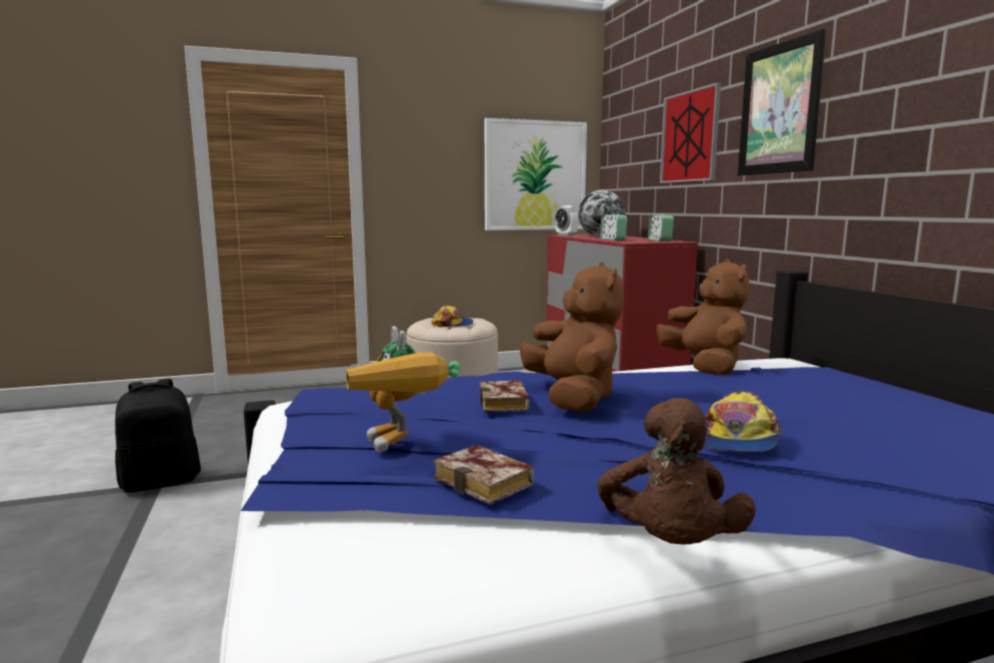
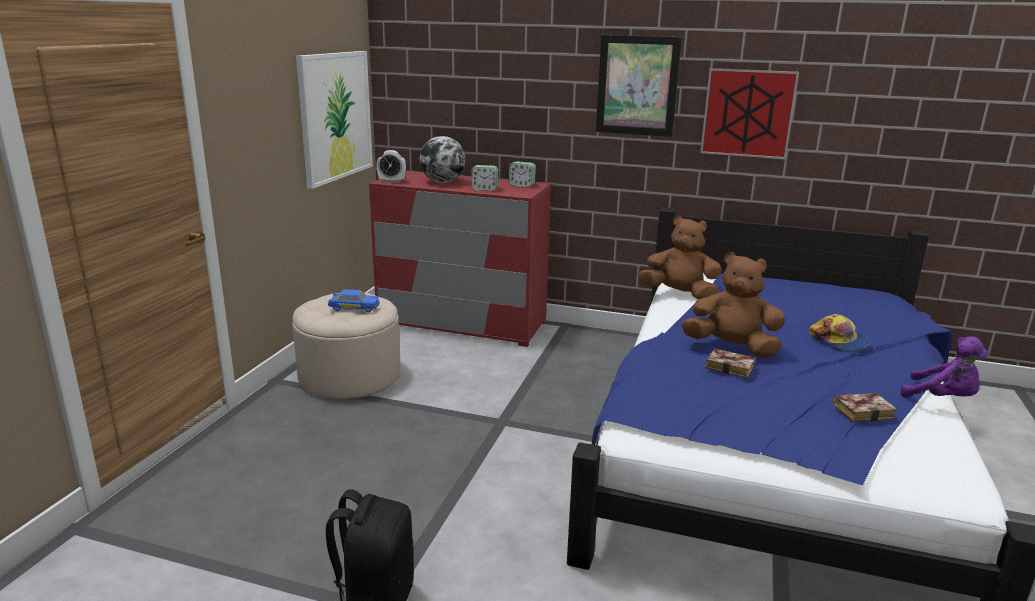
camera: 55 degrees left, 10 degrees up
(402, 447) = (797, 417): toy robot -> none
(452, 324) = (354, 308): cap -> blue toy car
(669, 544) = (942, 398): brown plush toy -> purple plush toy
(690, 137) = (529, 89): picture -> picture (748, 113)

